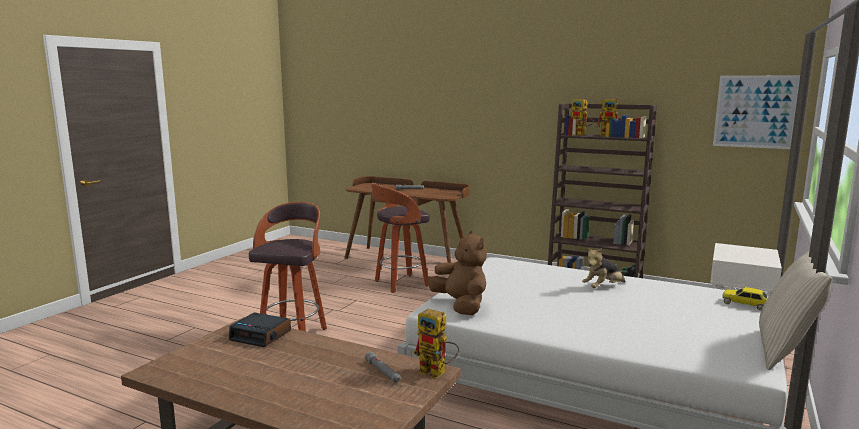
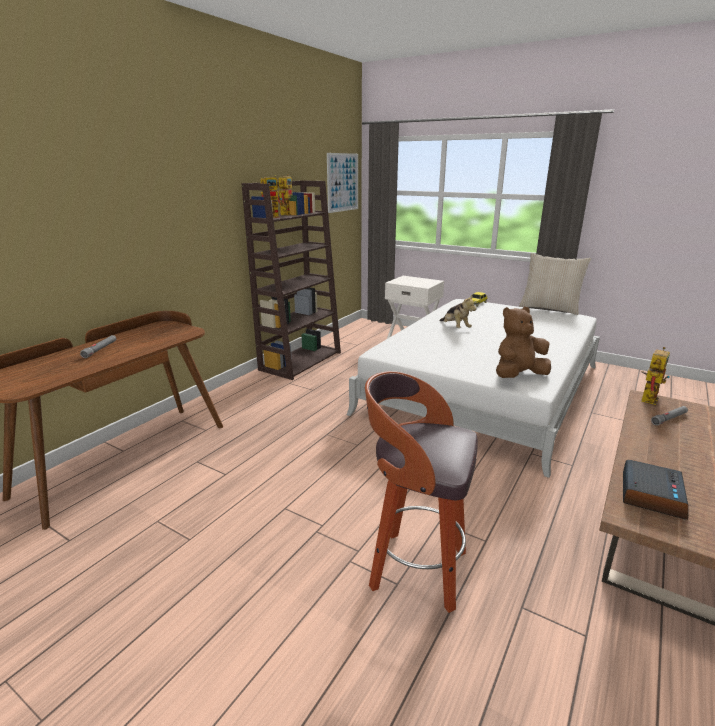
camera: 85 degrees left, 10 degrees up
(400, 284) = (233, 467): stool -> none

